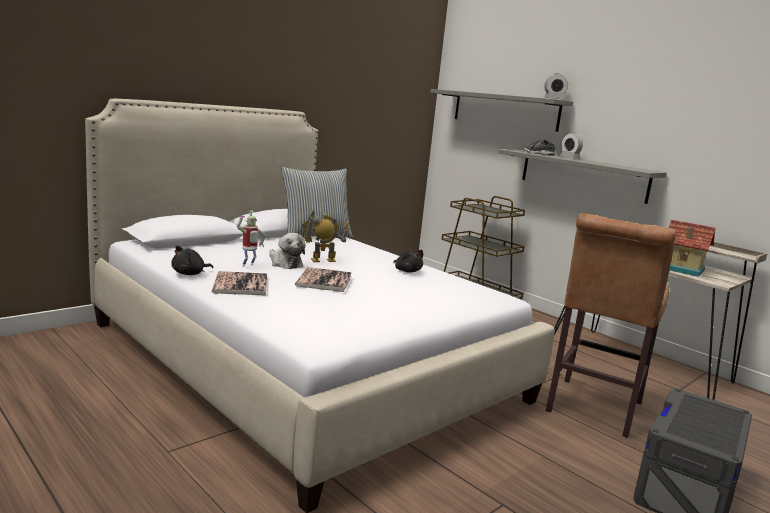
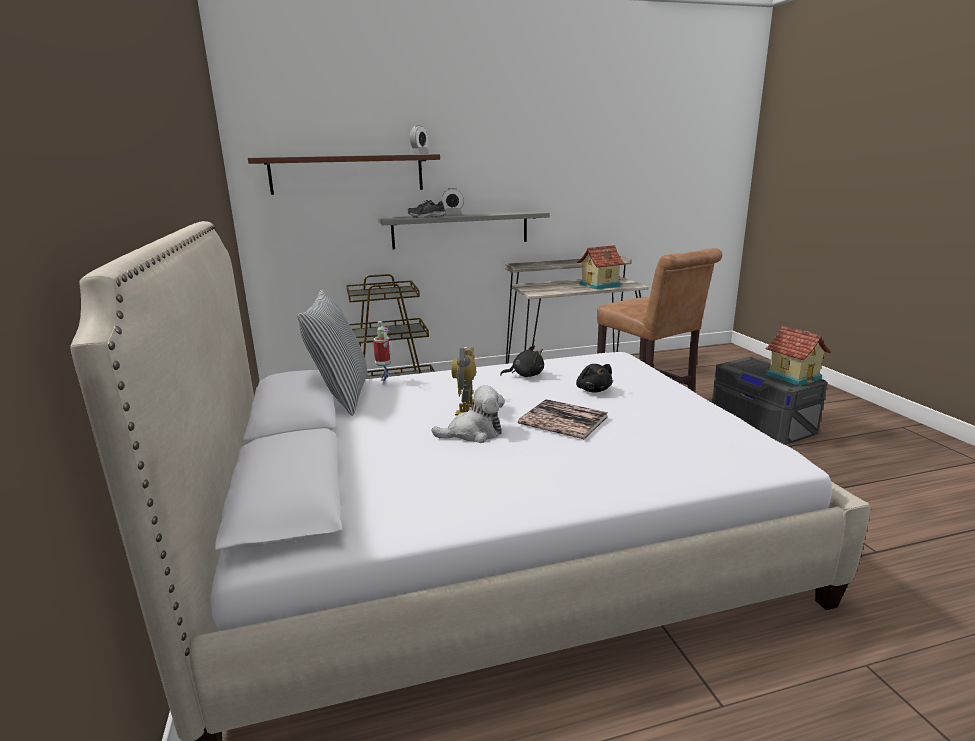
camera: 60 degrees left, 5 degrees up
(190, 274) = (502, 510): black plush toy -> black plush toy (593, 390)
(240, 284) = (568, 475): book -> none
(248, 266) = (477, 459): toy robot -> toy robot (385, 381)
(505, 110) = (347, 174): grey shelf -> brown shelf
(712, 436) = (794, 376): none -> toy house

